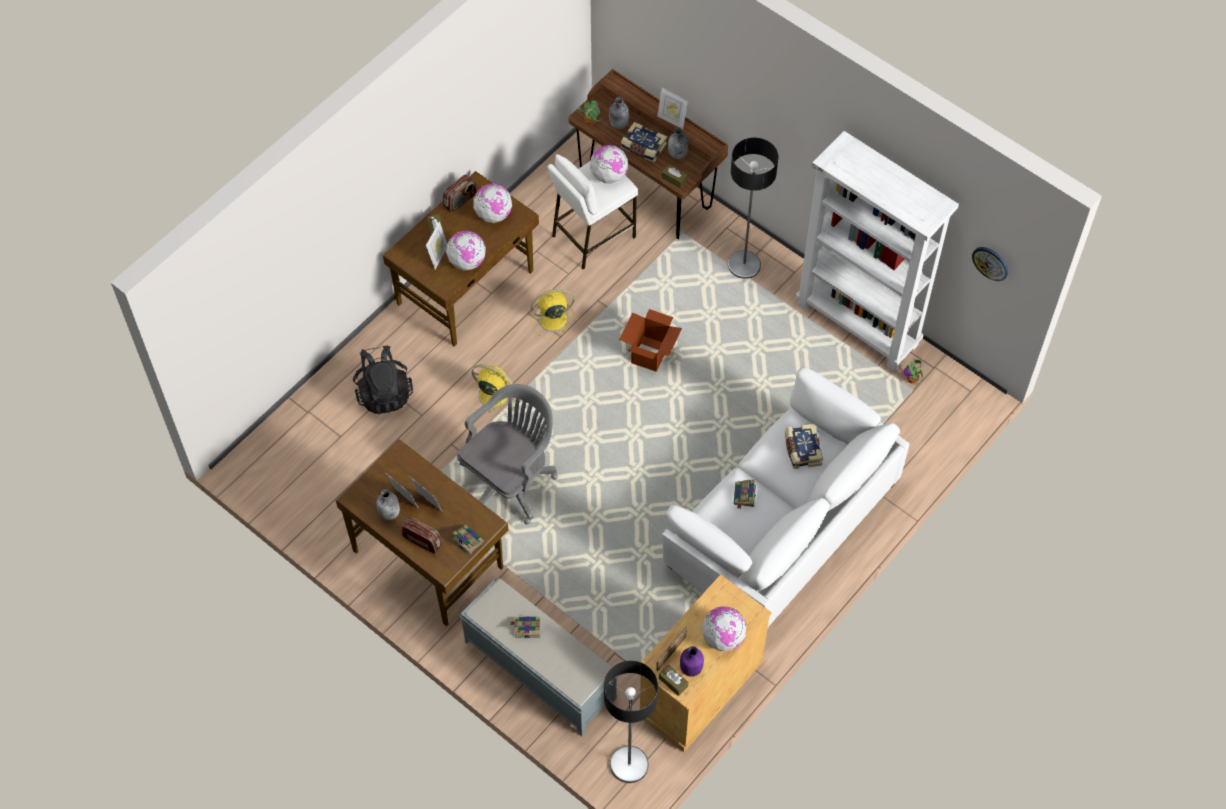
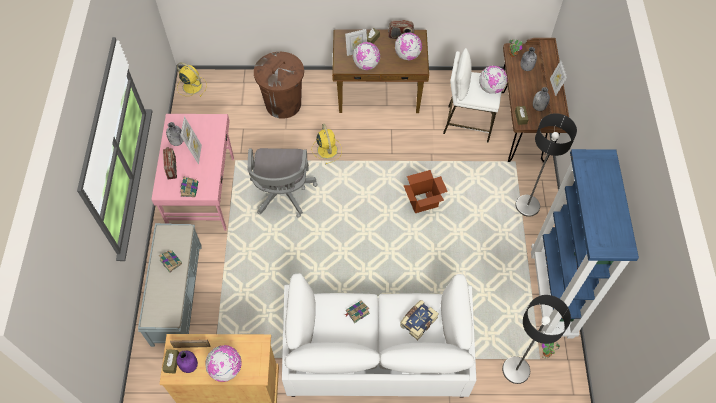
camera: 50 degrees right, 0 degrees up
(384, 393) = (283, 104): black backpack -> brown trash can
(428, 557) = (203, 192): brown desk -> pink desk
(510, 480) = (282, 195): grey office chair -> grey office chair turned 90 degrees clockwise
(551, 319) = (398, 142): yellow fan -> yellow fan (191, 86)
(629, 765) = (150, 385): floor lamp -> floor lamp (515, 370)
(643, 148) = (524, 89): book -> none
(858, 325) = (552, 294): white bookcase -> blue bookcase
(991, 263) = (633, 321): wall clock -> none

